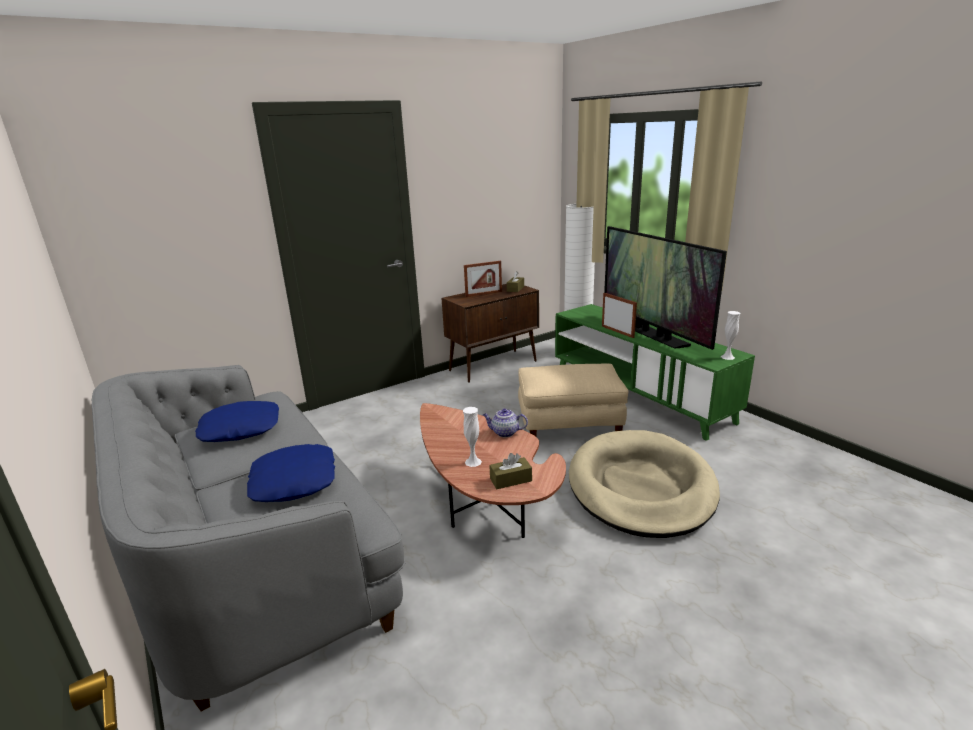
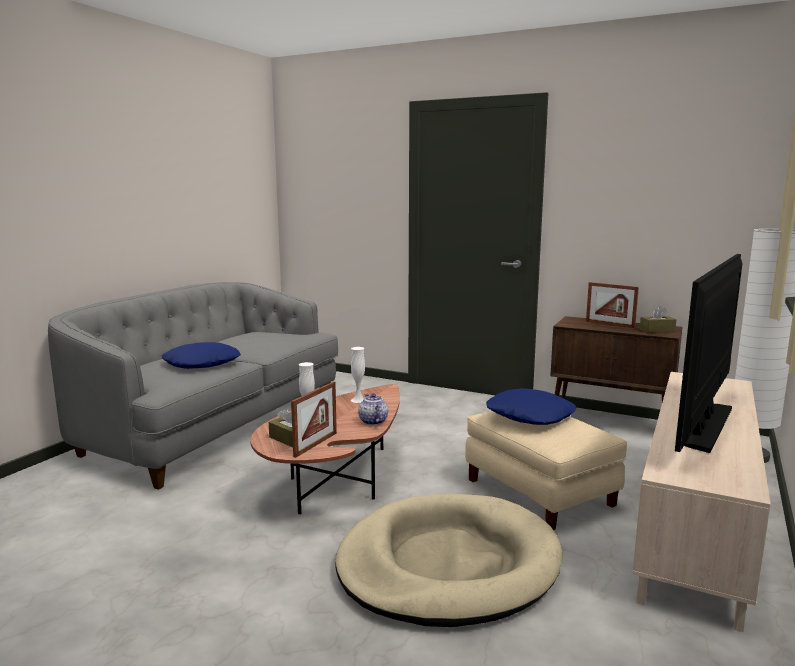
camera: 60 degrees right, 10 degrees down
(241, 429) = (260, 337): blue pillow -> blue pillow (530, 415)
(617, 331) = (673, 406): picture frame -> picture frame (316, 444)
(639, 394) = (695, 523): green tv stand -> beige tv stand
(727, 357) = (715, 482): white vase -> white vase (358, 400)

